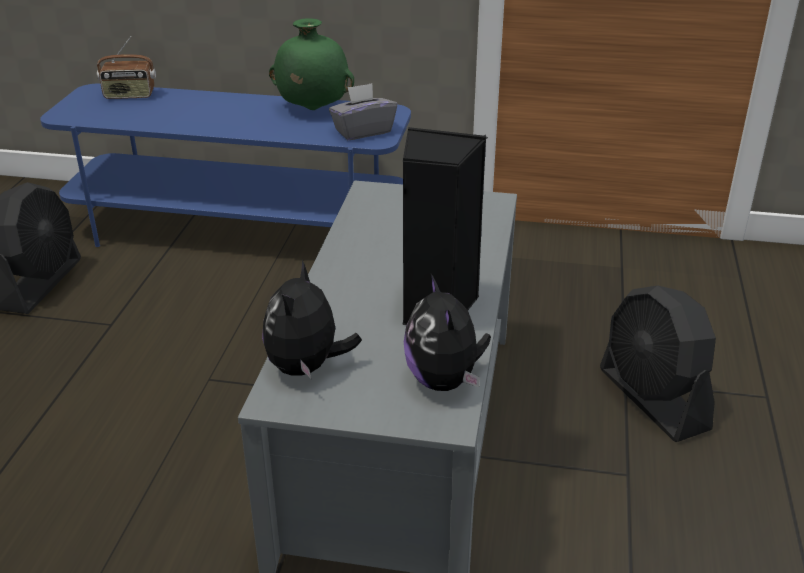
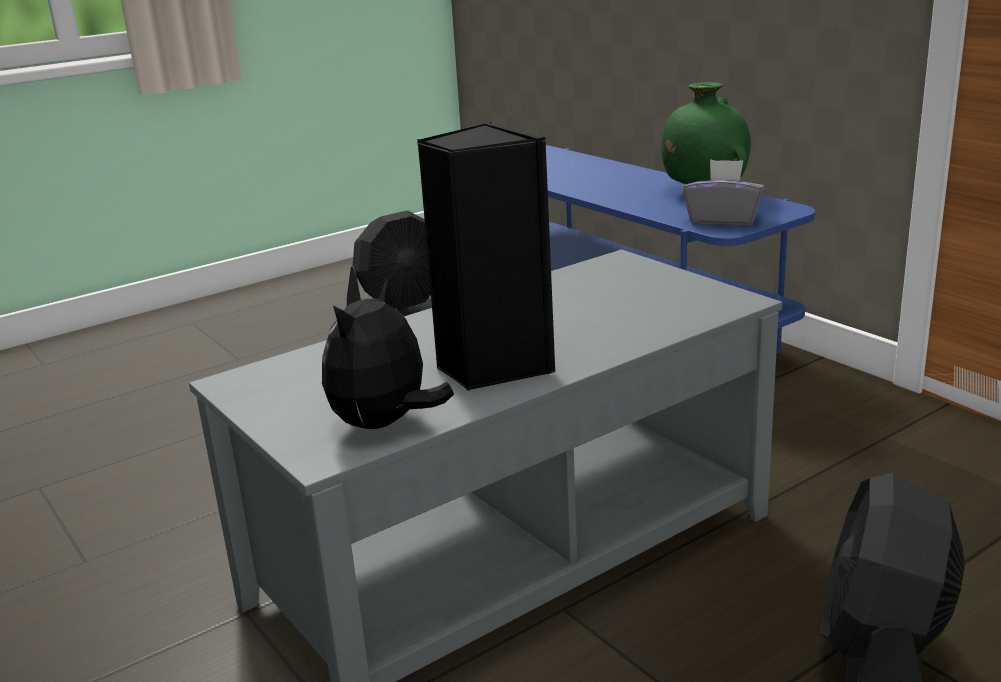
camera: 45 degrees right, 10 degrees down
(129, 95) = (556, 157): radio -> none
(307, 367) = (299, 369): plush toy -> none

